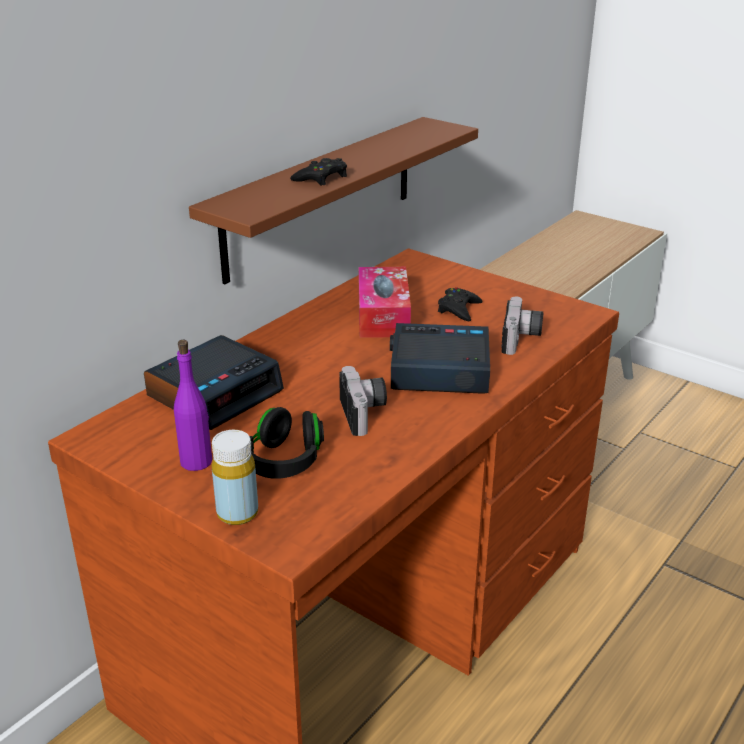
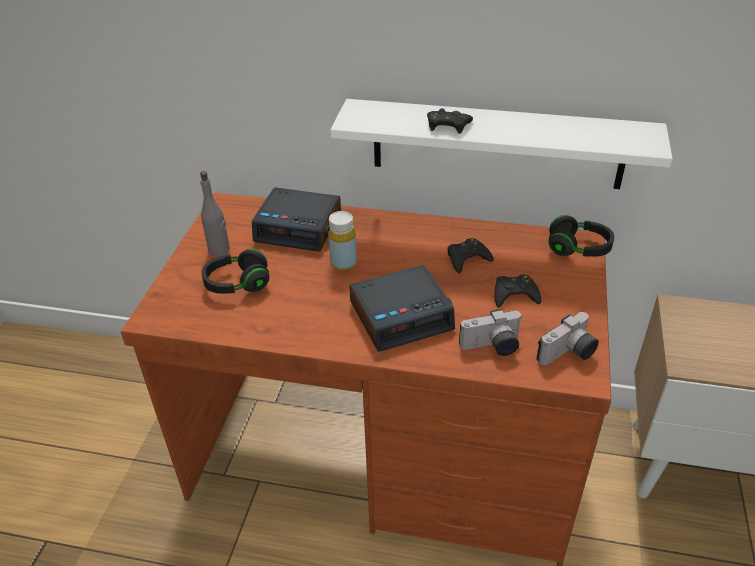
camera: 65 degrees right, 10 degrees up
(196, 461) = (219, 250): purple bottle -> grey bottle
(237, 513) = (174, 286): yellow bottle -> yellow bottle (343, 263)
(321, 196) = (497, 144): brown shelf -> white shelf
(365, 414) = (315, 298): camera -> camera (568, 354)
(383, 315) = (467, 259): tissue box -> black game controller
(421, 264) = (578, 249): none -> black headphones
(438, 371) = (401, 315): alarm clock -> alarm clock turned 90 degrees clockwise

